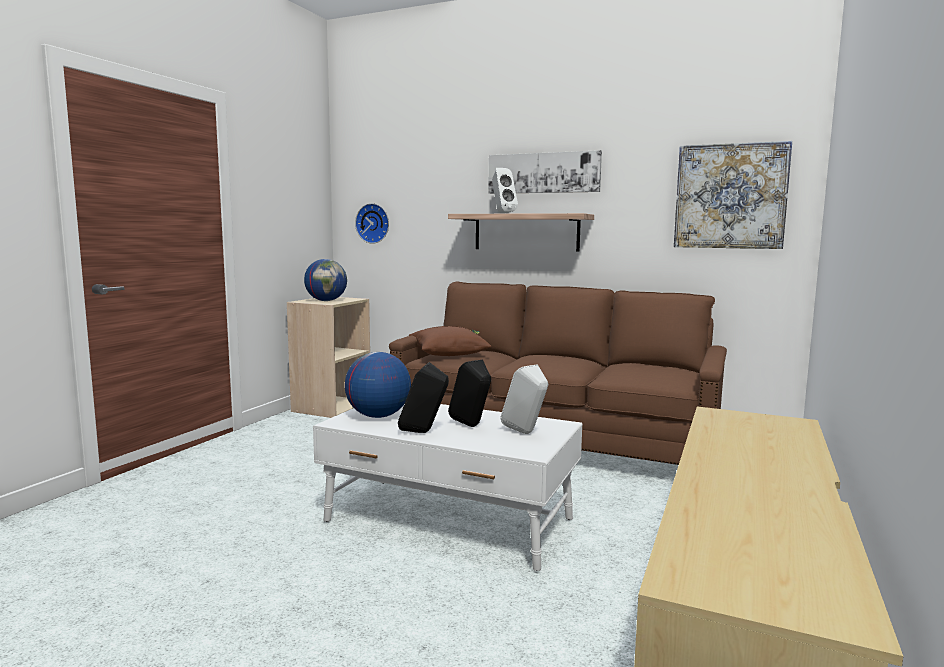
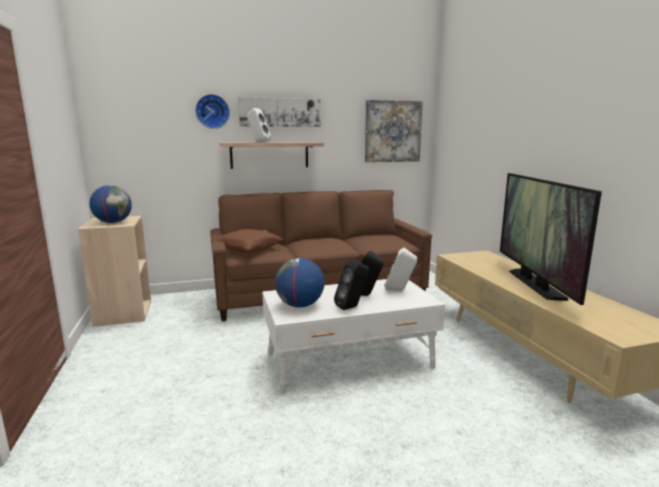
camera: 40 degrees left, 5 degrees up
(373, 223) = (130, 150): wall clock -> wall clock (212, 111)
(757, 478) = (534, 284): none -> television

